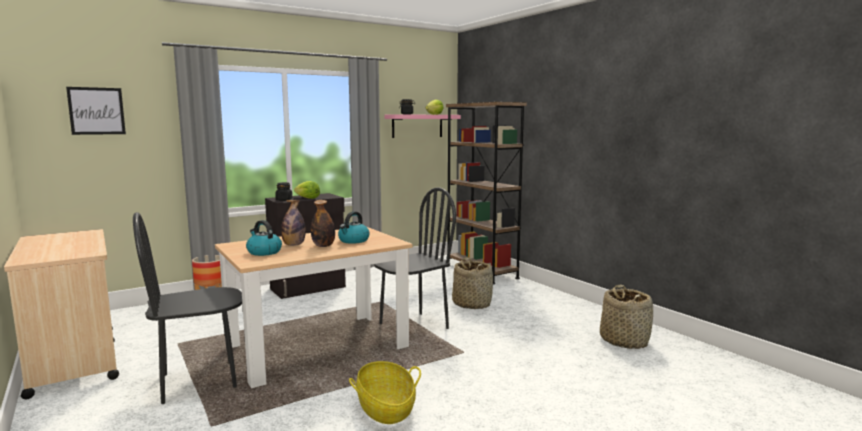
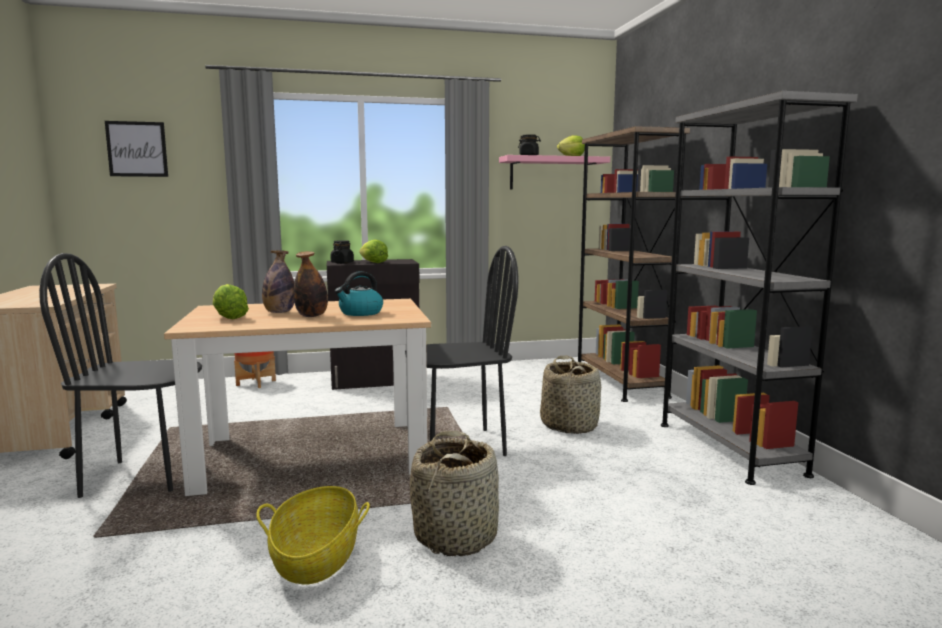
camera: 20 degrees right, 0 degrees up
(263, 252) = (229, 317): kettle -> lettuce
(572, 306) = (729, 448): none -> grey bookcase
(624, 341) = (783, 518): basket -> basket (456, 535)

